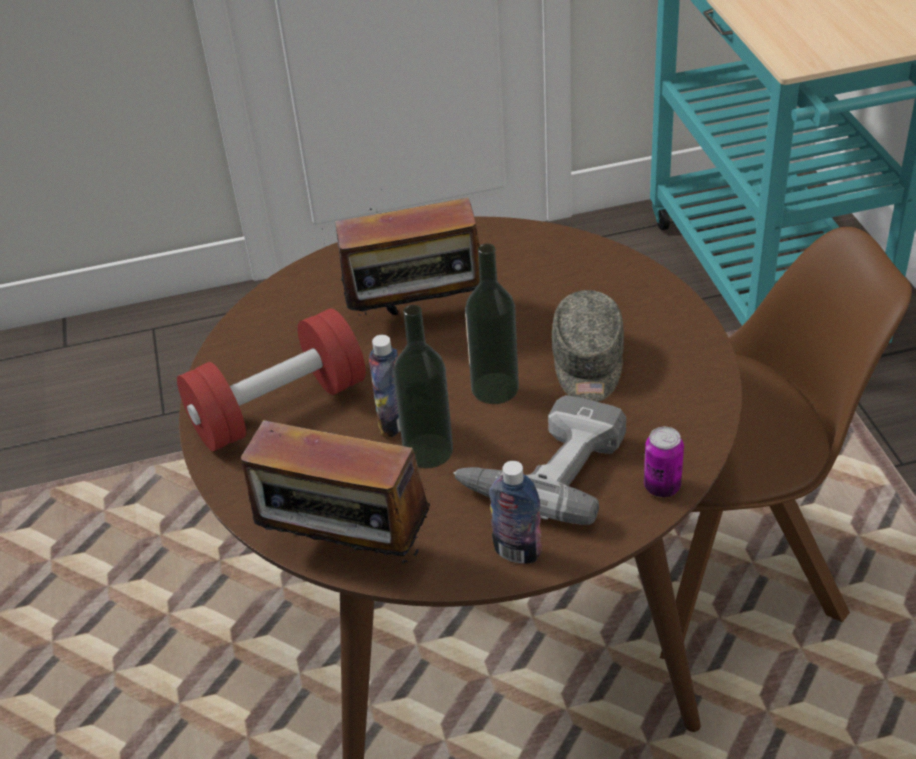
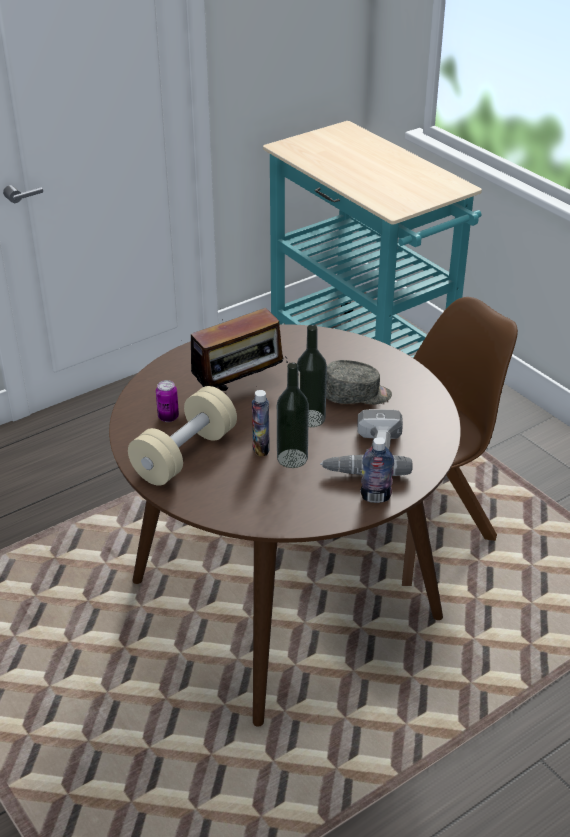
camera: 25 degrees left, 5 degrees down
(279, 408) = (185, 455): red dumbbell -> beige dumbbell
(346, 552) = (278, 519): radio -> none
(588, 364) = (356, 395): grey cap -> grey cap turned 75 degrees counterclockwise
(662, 487) = (434, 448): can -> can (168, 417)

